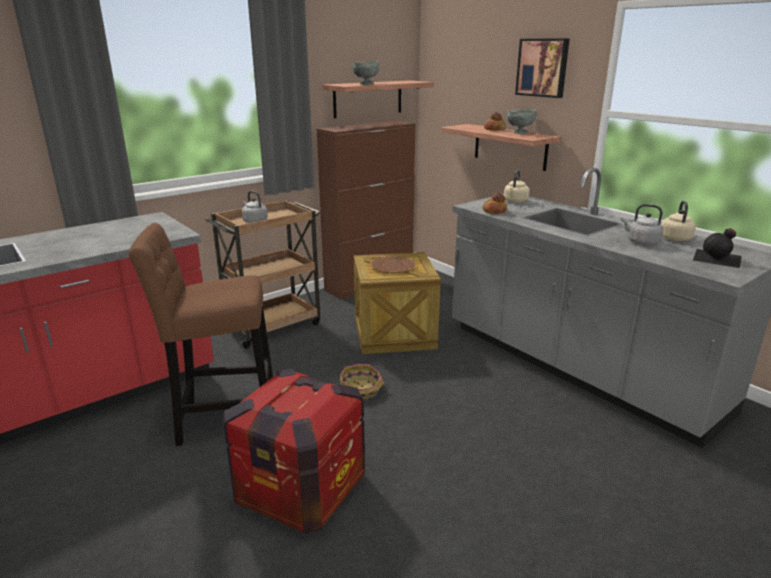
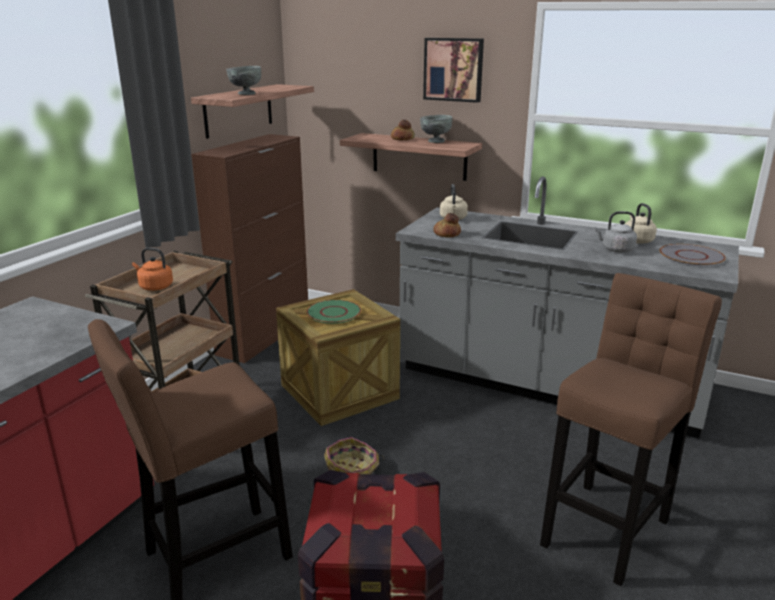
camera: 25 degrees left, 0 degrees up
(254, 221) = (154, 287): grey kettle -> orange kettle
(393, 265) = (333, 312): brown plate -> green plate
(541, 492) = (608, 527): none -> brown stool
(718, 258) = (691, 256): black bottle -> grey plate

